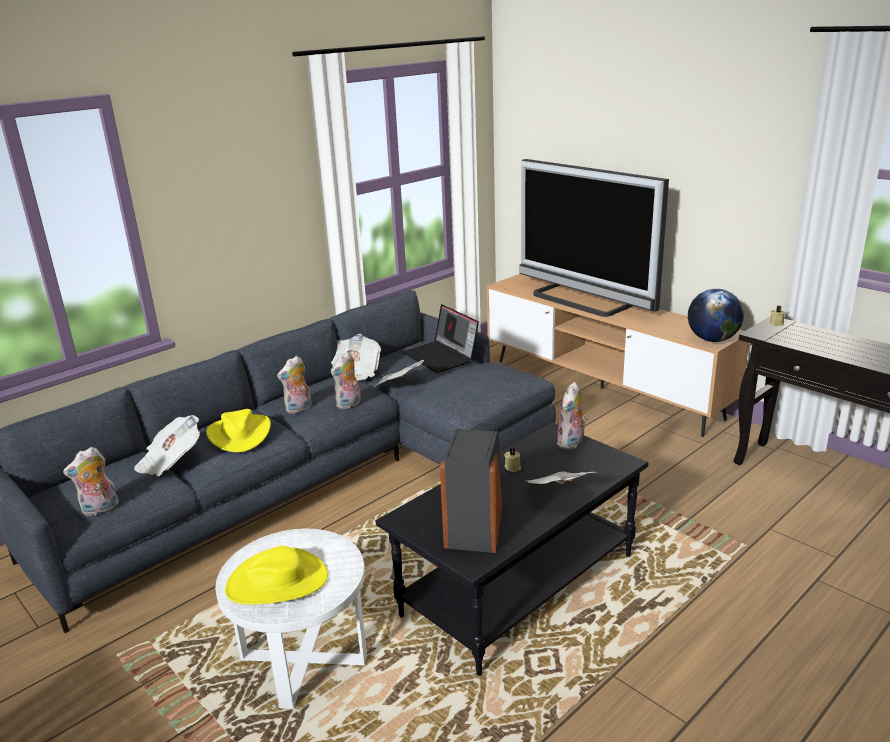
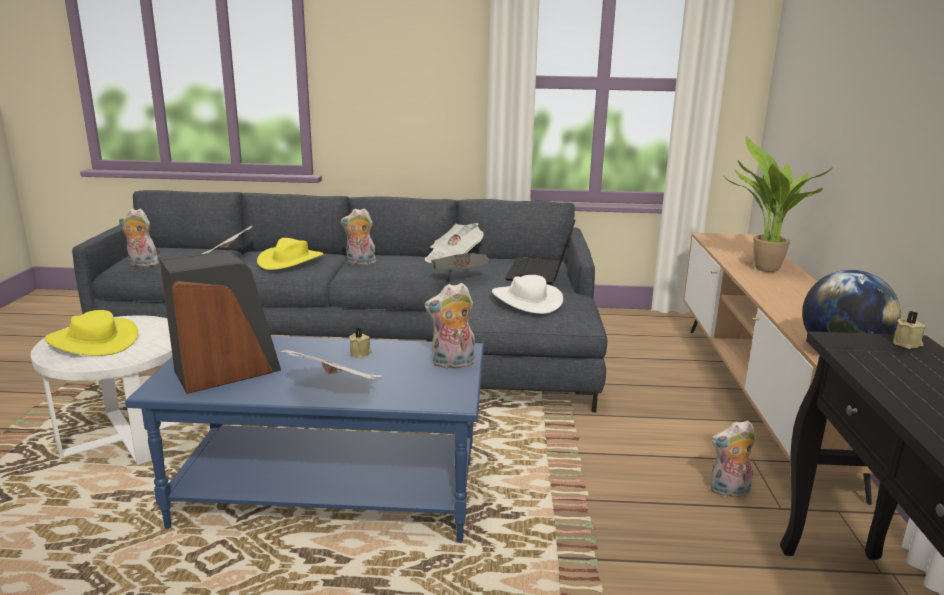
camera: 45 degrees right, 5 degrees down
(349, 404) = (395, 273): plush toy -> plush toy (729, 491)
(482, 381) = (526, 300): none -> white hat
(518, 583) = (330, 493): black coffee table -> blue coffee table
(580, 300) = (762, 270): television -> potted plant

